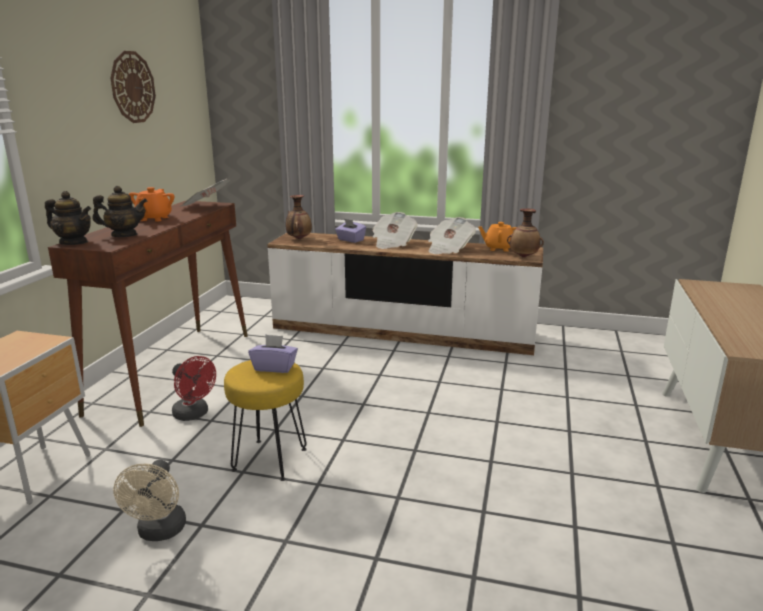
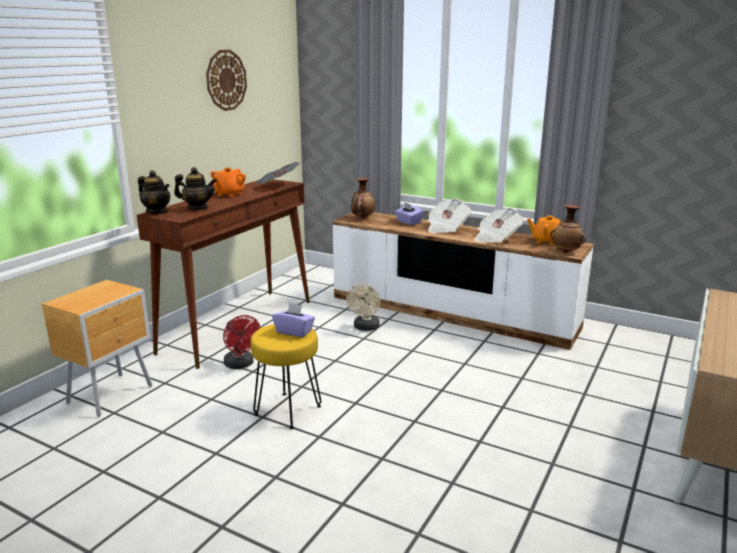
camera: 15 degrees right, 0 degrees up
(160, 532) = (183, 453): beige fan -> beige fan (365, 328)

